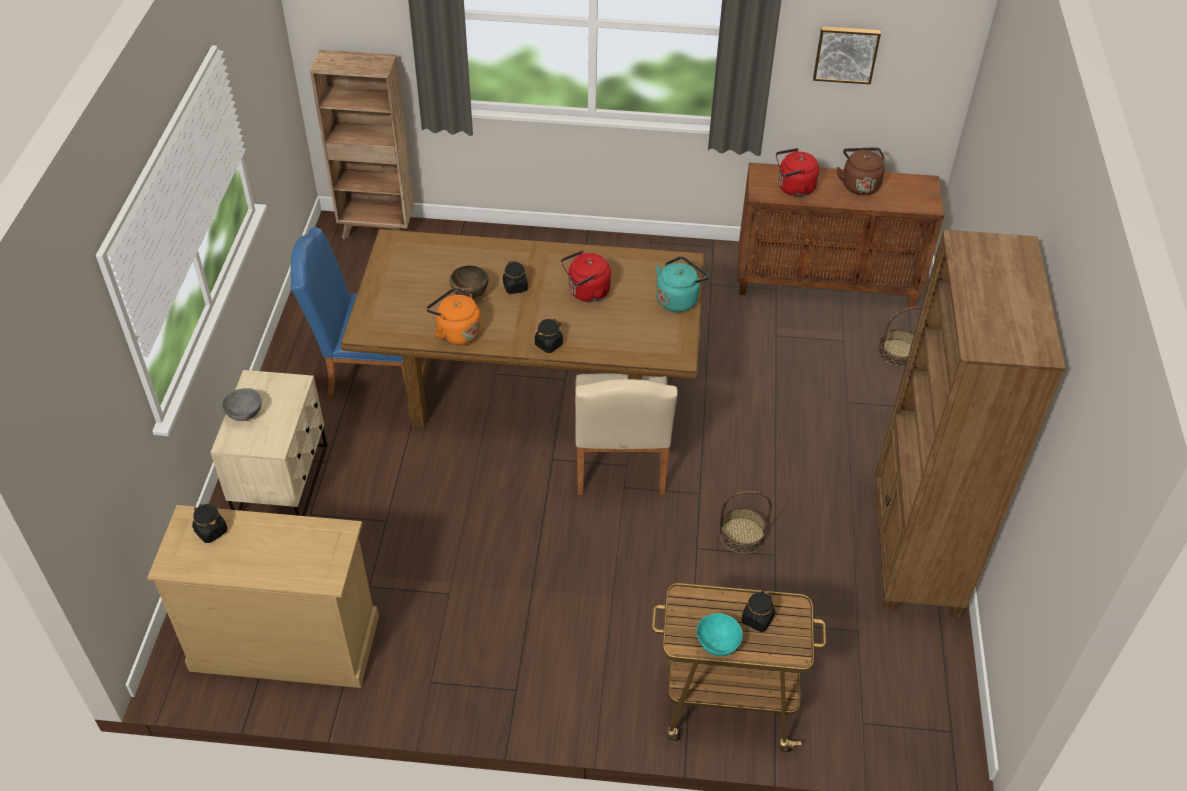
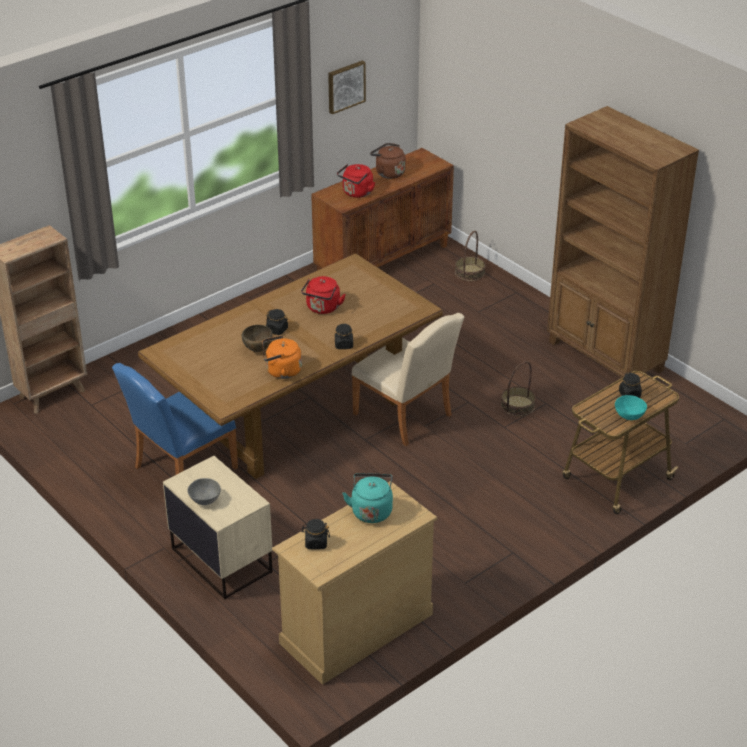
camera: 45 degrees left, 10 degrees down
(678, 299) = (378, 282): turquoise kettle -> turquoise kettle (371, 510)

